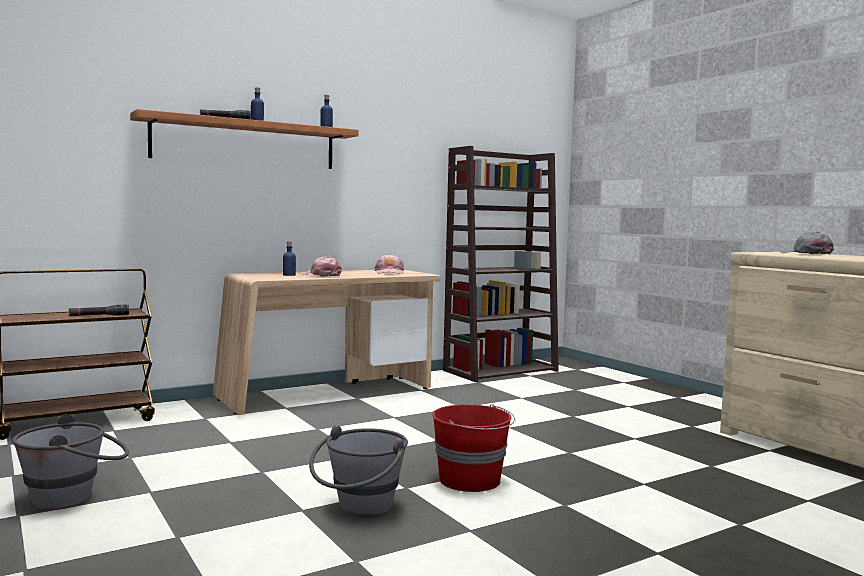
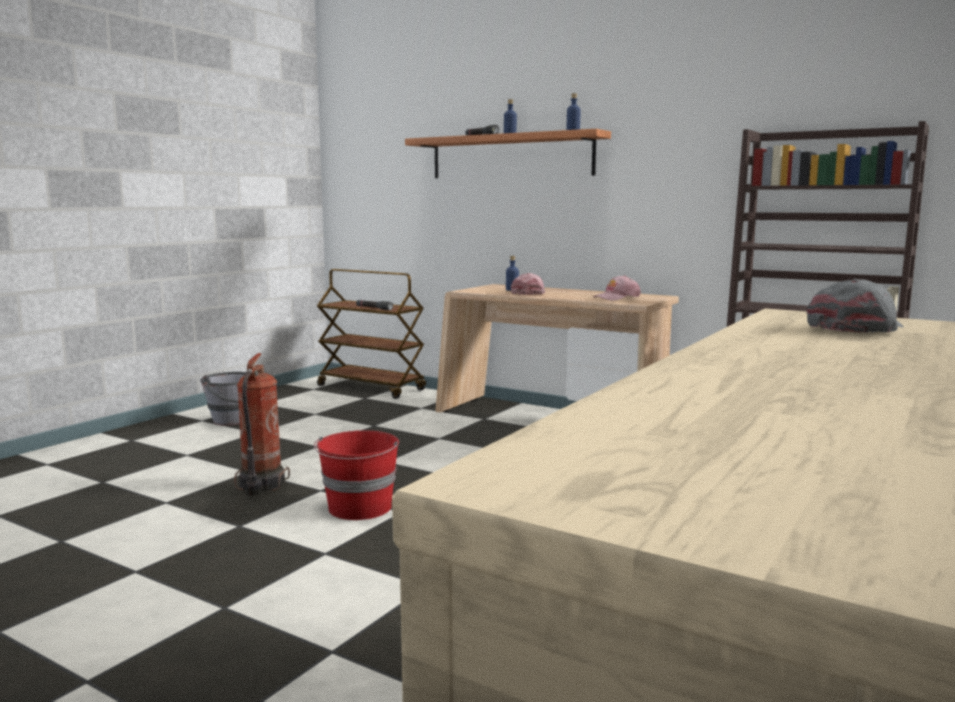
camera: 65 degrees right, 5 degrees up
(359, 510) = (260, 486): grey bucket -> fire extinguisher

